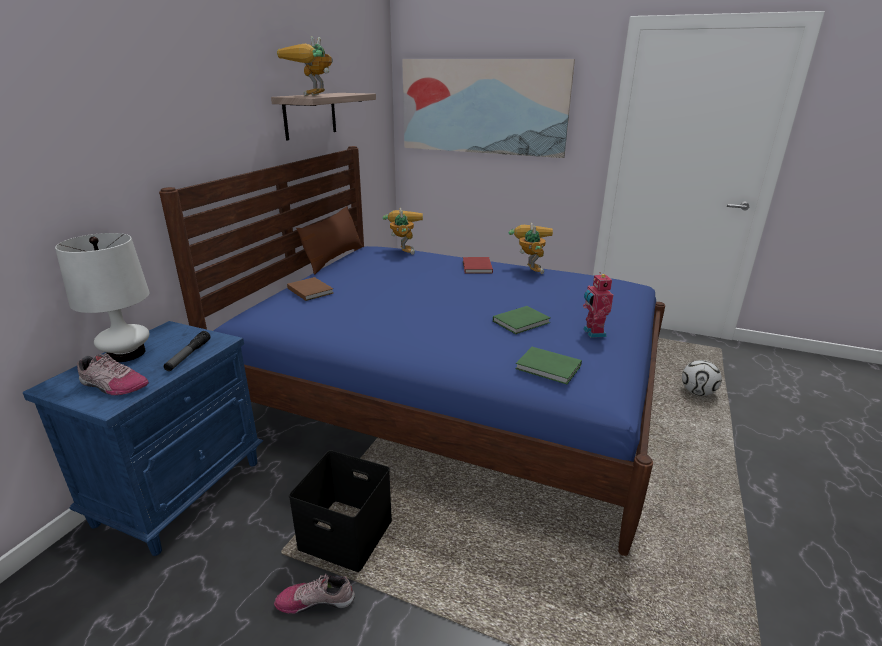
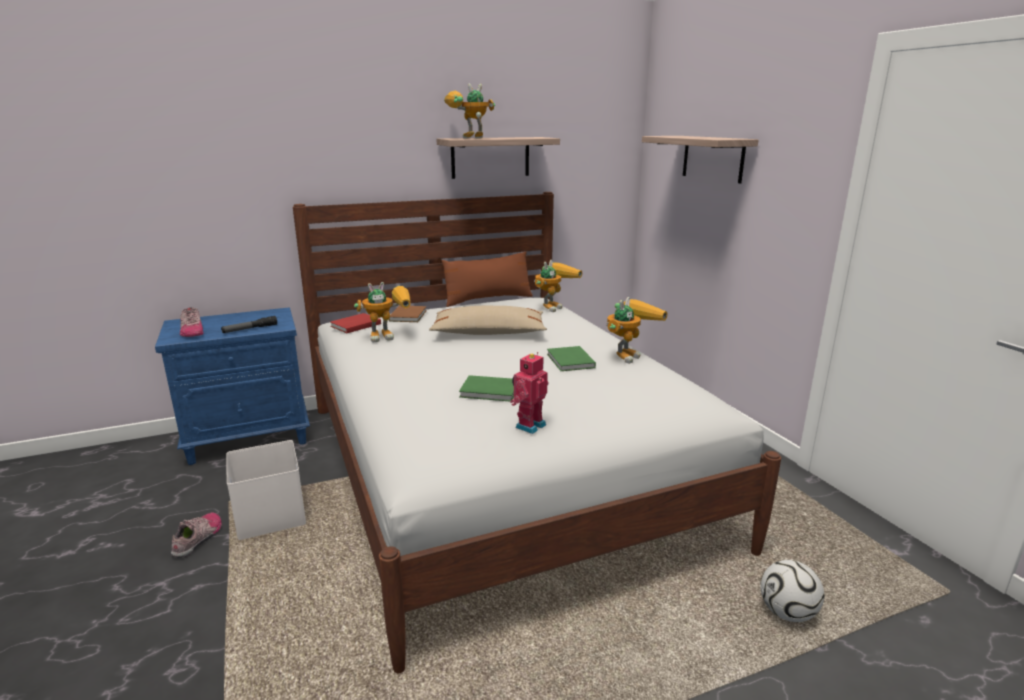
camera: 45 degrees right, 5 degrees down
(126, 353) = (232, 318): white table lamp -> none
(316, 600) = (199, 538): shoe -> shoe turned 60 degrees clockwise
(341, 312) = (390, 336): none -> toy robot
(343, 536) = (269, 515): black storage box -> white storage box
(413, 283) = (489, 333): none -> beige pillow
(452, 397) = (498, 469): blue bed -> white bed
(476, 267) = (576, 338): red book -> red book (354, 325)
(482, 107) = (713, 158): picture -> shelf
(549, 368) = (416, 431): green book -> green book (570, 361)

